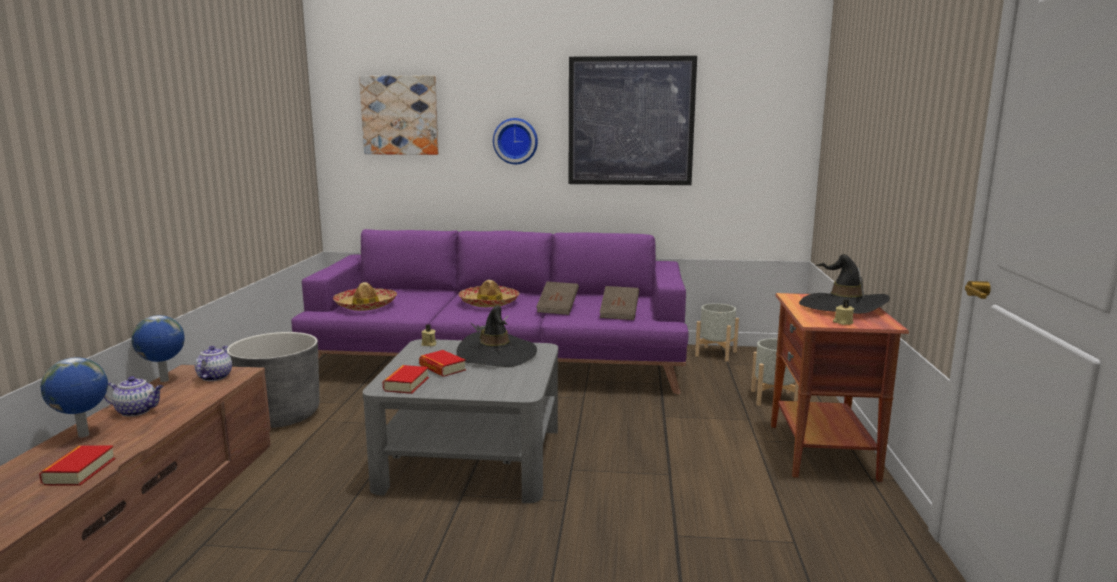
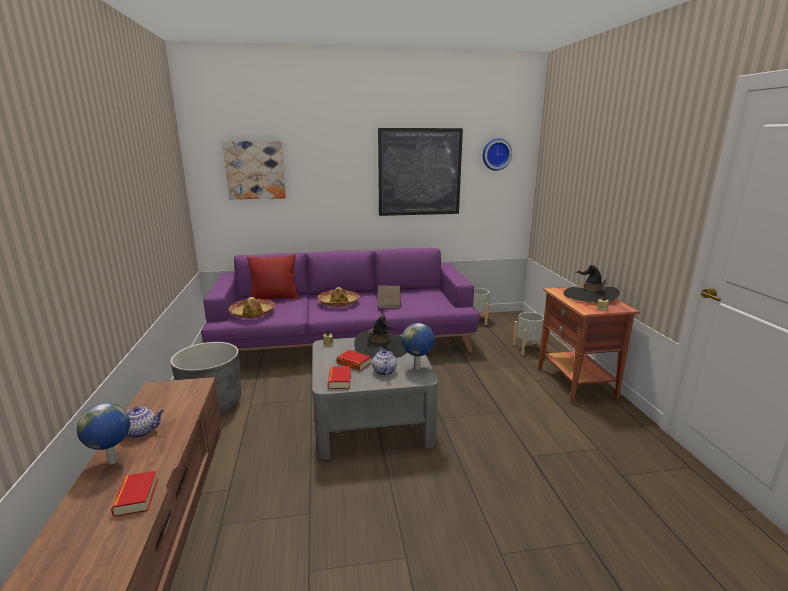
camera: 15 degrees left, 5 degrees up
(164, 381) = (142, 399): globe -> globe (418, 368)
(215, 377) = (182, 390): teapot -> teapot (384, 371)
(408, 292) = (275, 298): none -> red pillow
(515, 141) = (341, 187): wall clock -> wall clock (496, 154)
(619, 314) = (431, 304): brown book -> none

